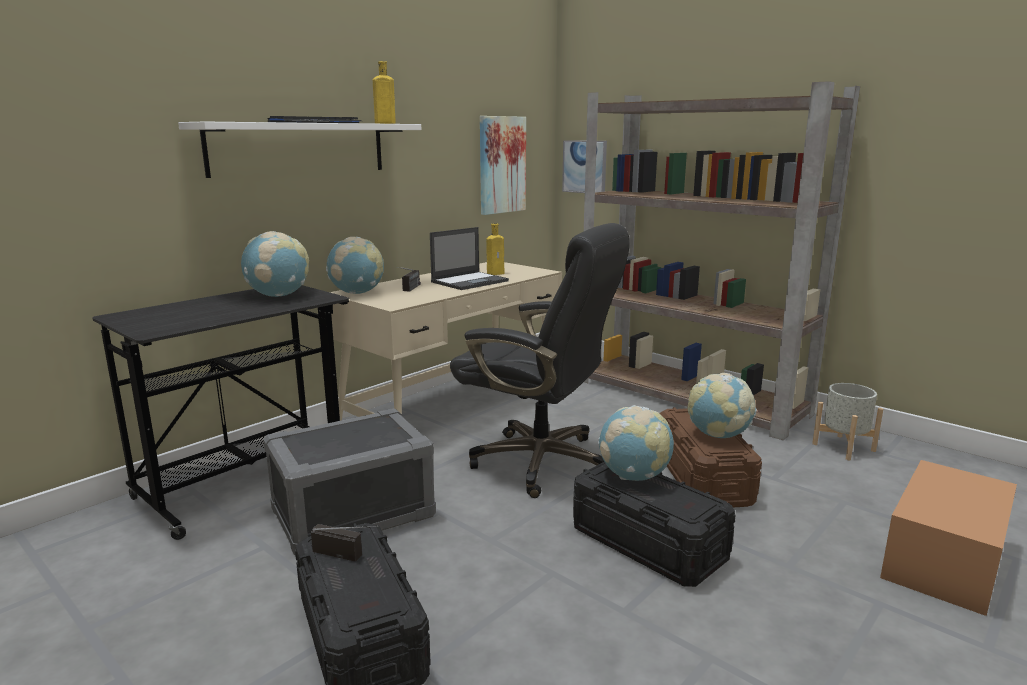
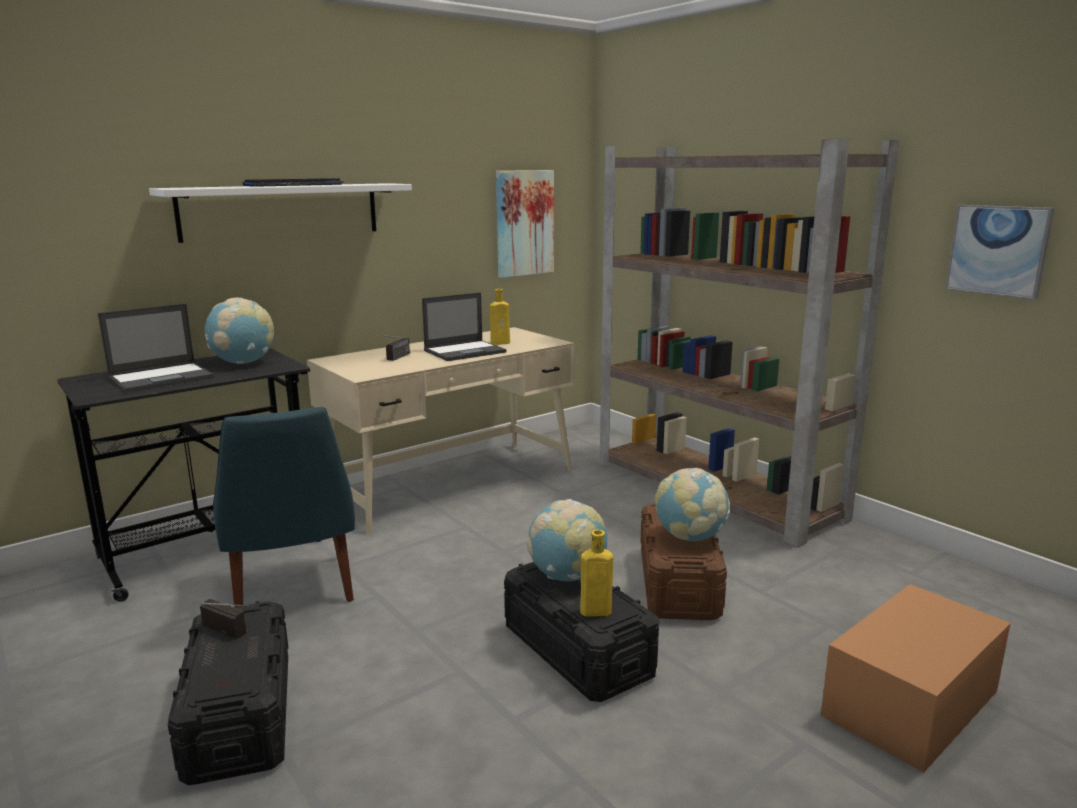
camera: 10 degrees right, 0 degrees up
(207, 312) = (163, 378): none -> laptop
(353, 514) = (293, 591): grey storage box -> blue chair
(357, 293) = (339, 361): globe -> none
(383, 123) = (371, 184): yellow bottle -> yellow bottle (593, 611)
(537, 461) = (507, 550): black office chair -> none
(584, 166) = (622, 224): picture -> picture (998, 250)
(843, 447) = (865, 561): grey planter -> none

